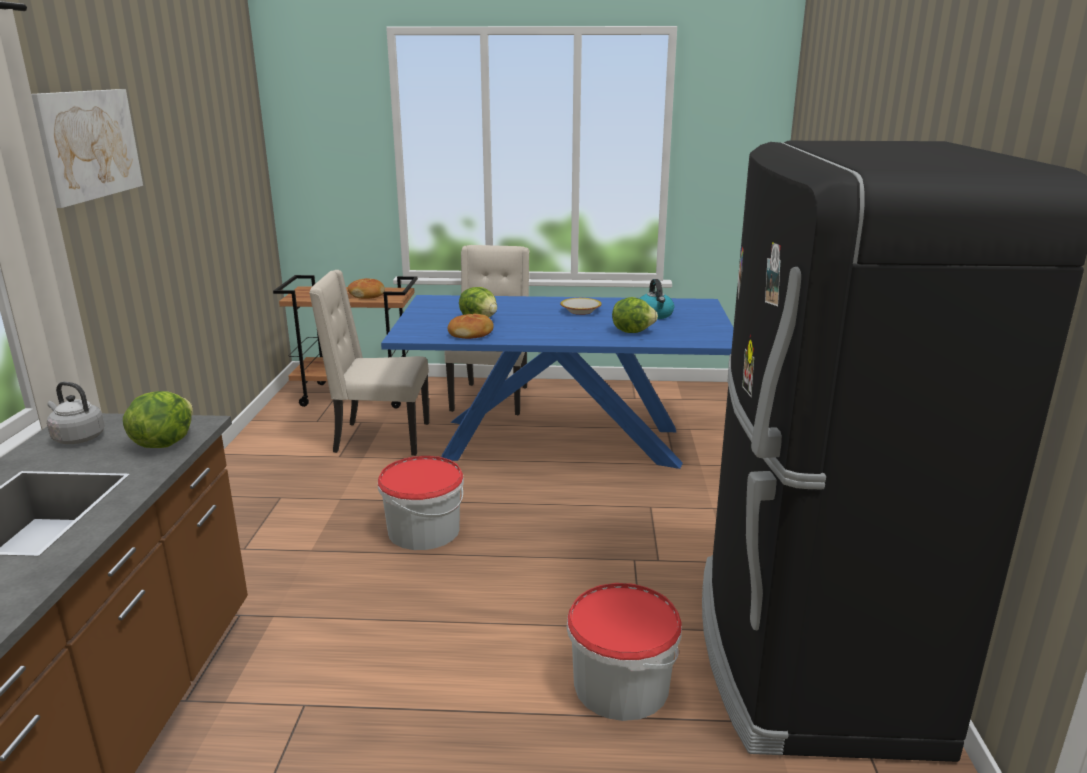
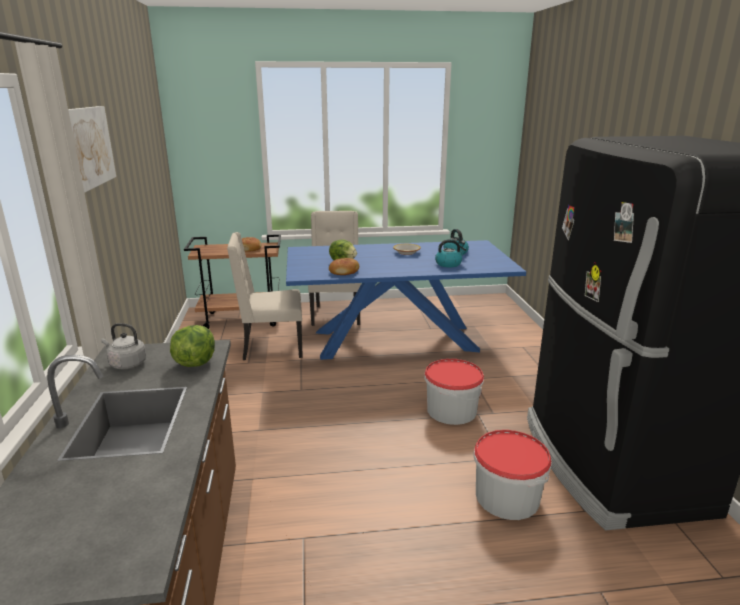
camera: 10 degrees left, 0 degrees up
(423, 530) = (330, 408): bucket -> bucket (451, 410)
(632, 331) = (448, 264): lettuce -> kettle

